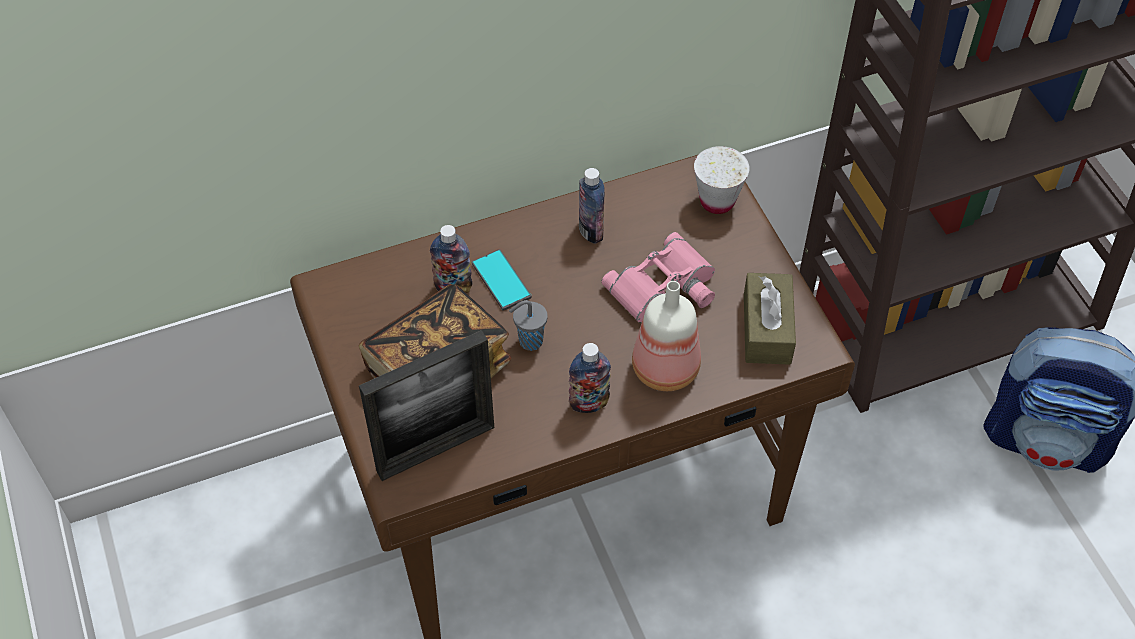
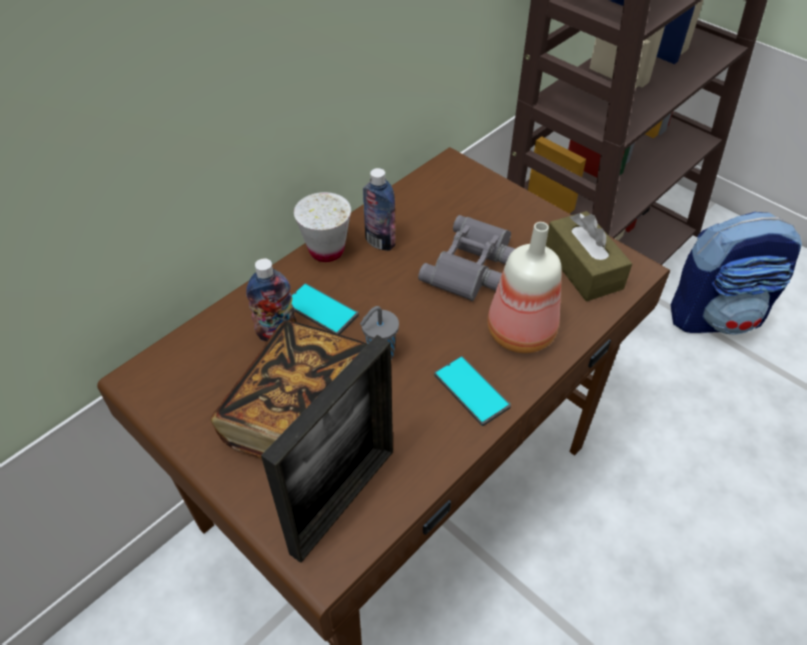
camera: 25 degrees left, 5 degrees down
(589, 403) = (471, 391): bottle -> phone
(665, 290) = (476, 267): pink binoculars -> grey binoculars
(717, 201) = (472, 185): white cup -> white cup (326, 250)

